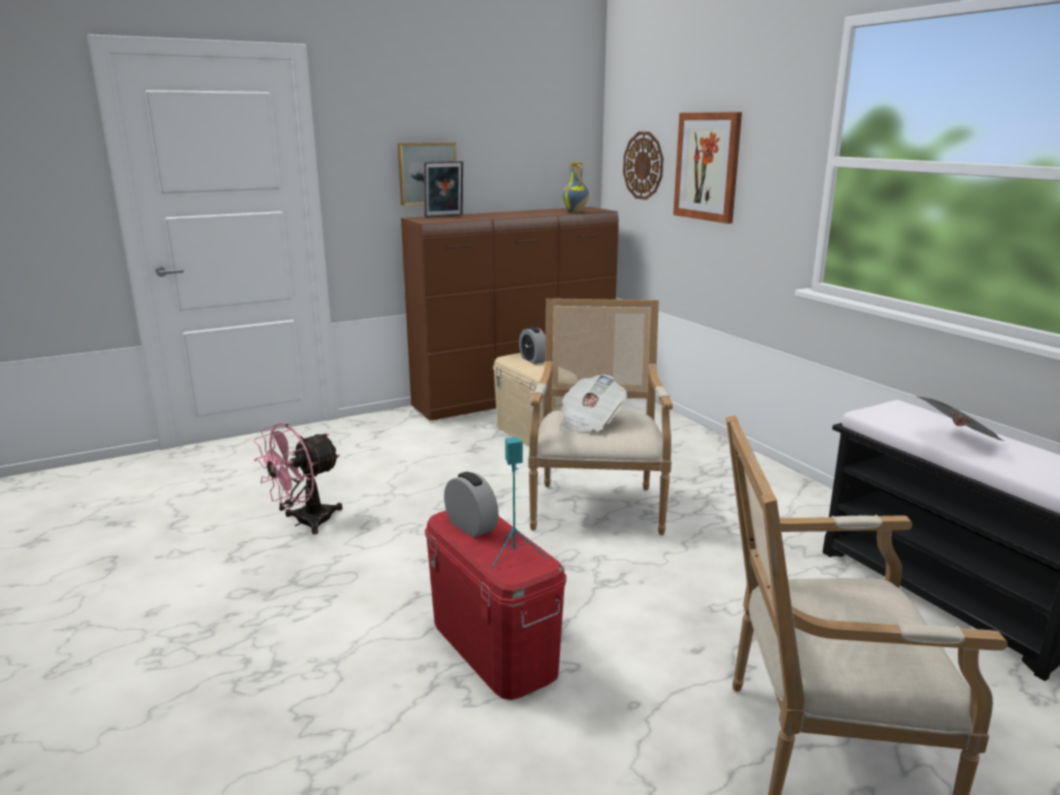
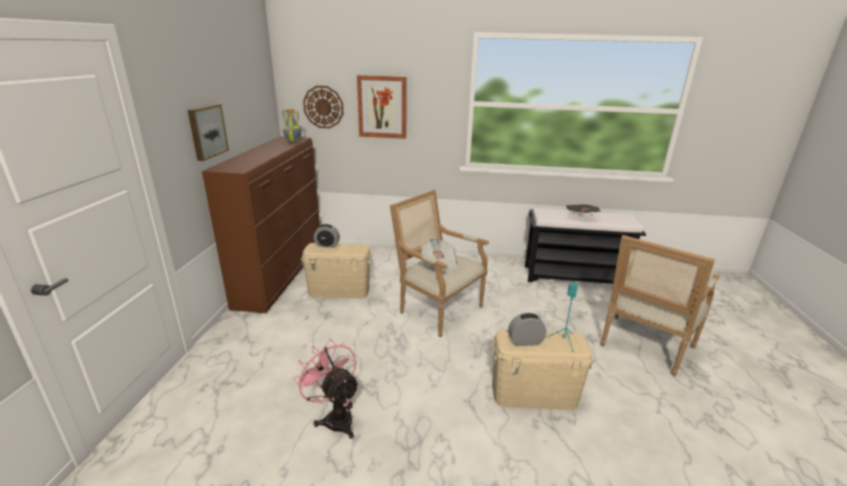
camera: 55 degrees left, 5 degrees up
(305, 522) = (335, 417): pink fan -> pink fan turned 150 degrees clockwise
(444, 216) = (230, 163): picture frame -> none
(493, 647) = (533, 394): red storage box -> beige storage box

